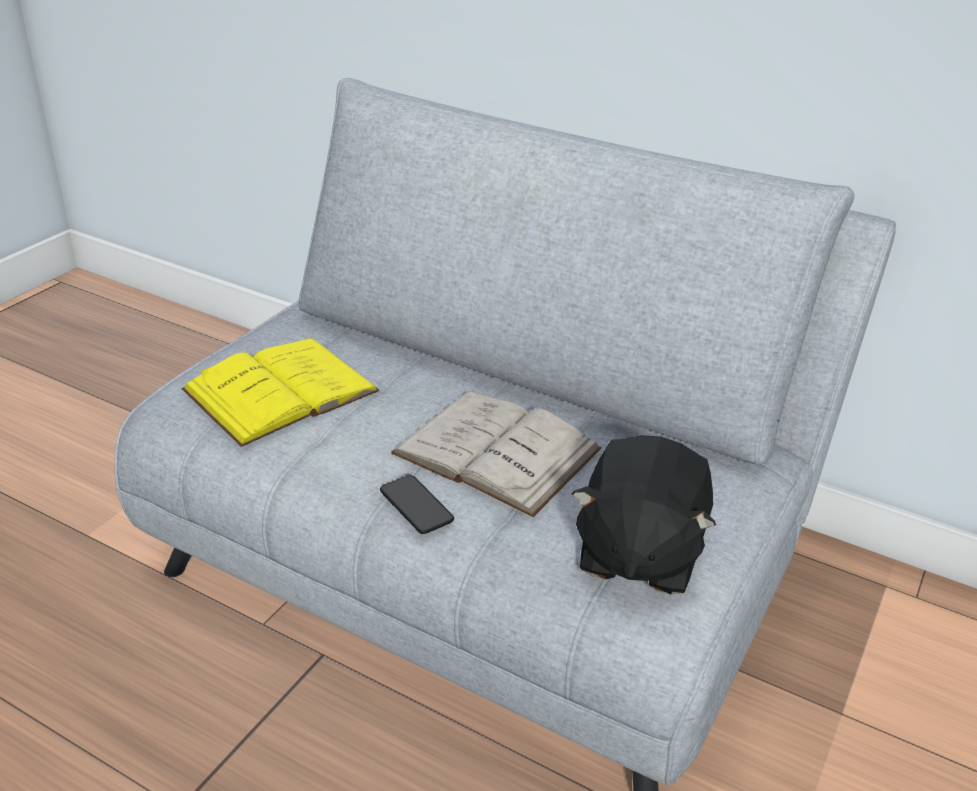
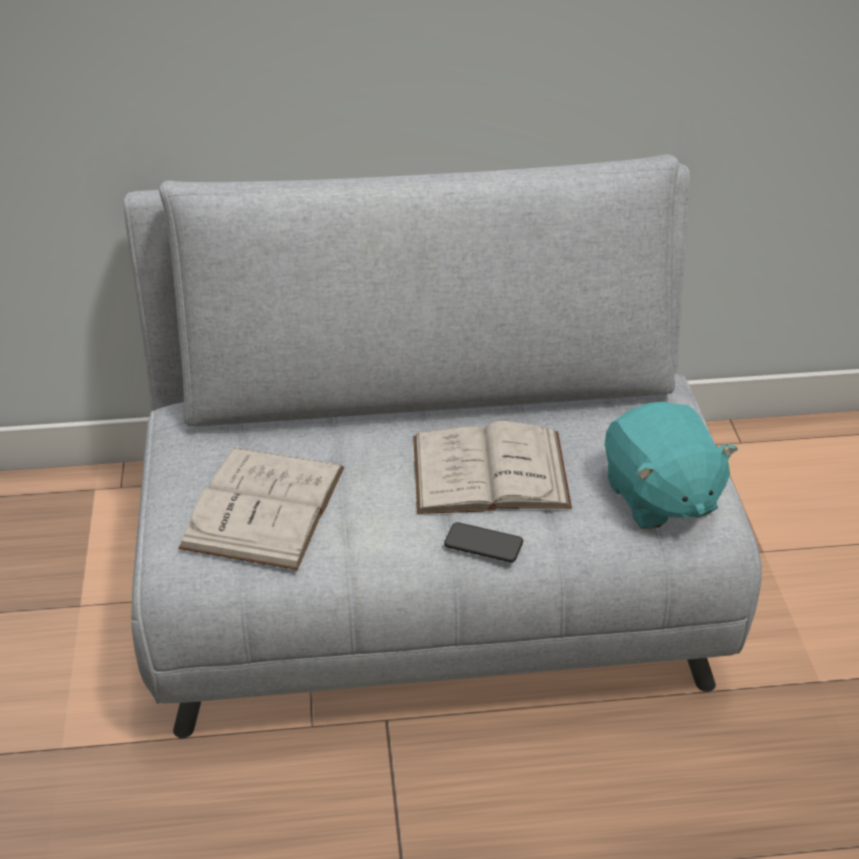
camera: 35 degrees left, 5 degrees up
(281, 390) = (264, 507): yellow book -> white book
(637, 553) = (659, 497): black plush toy -> turquoise plush toy

